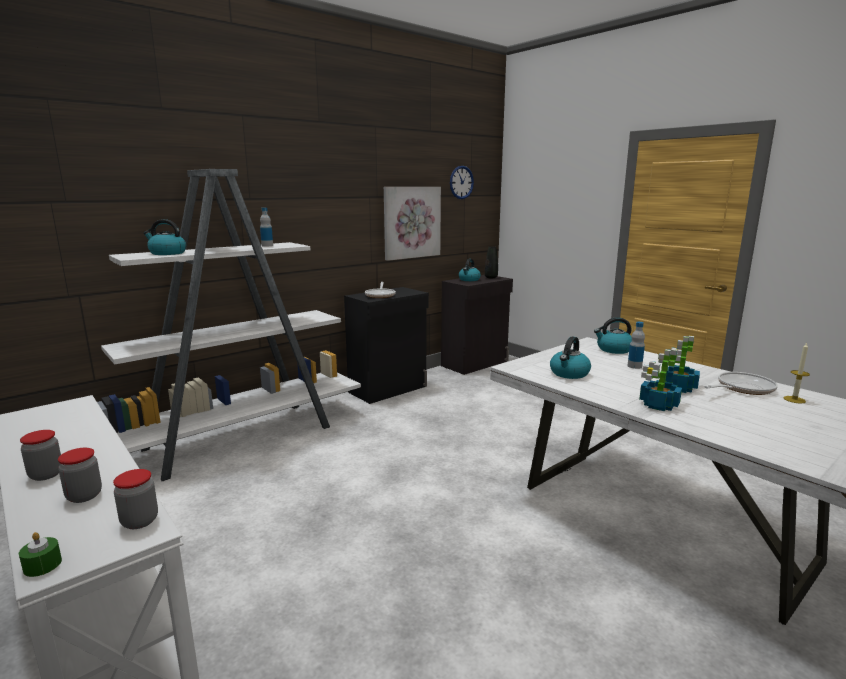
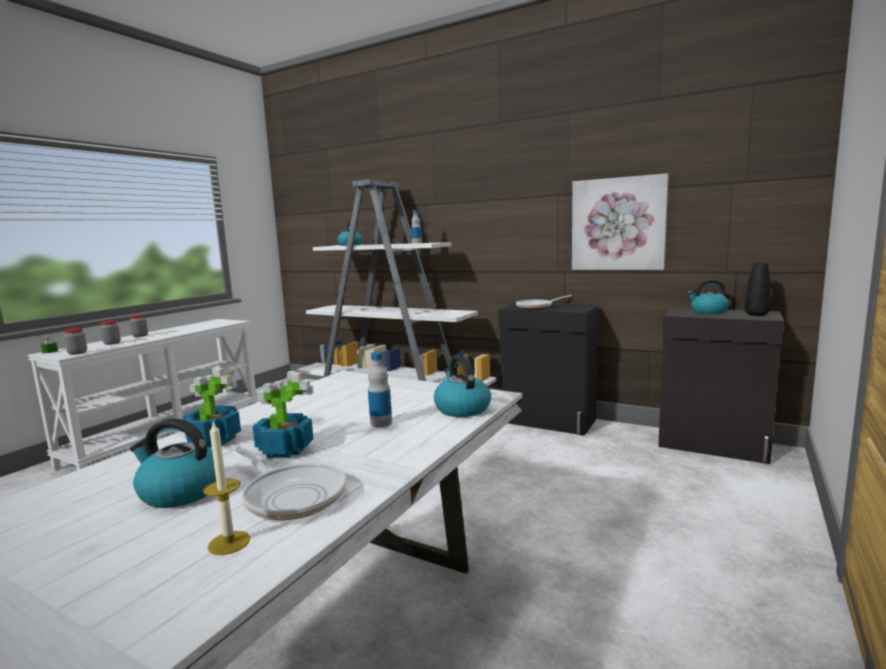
camera: 70 degrees right, 5 degrees down
(461, 182) = (721, 163): wall clock -> none
(569, 374) = (329, 396): kettle -> kettle (180, 492)

